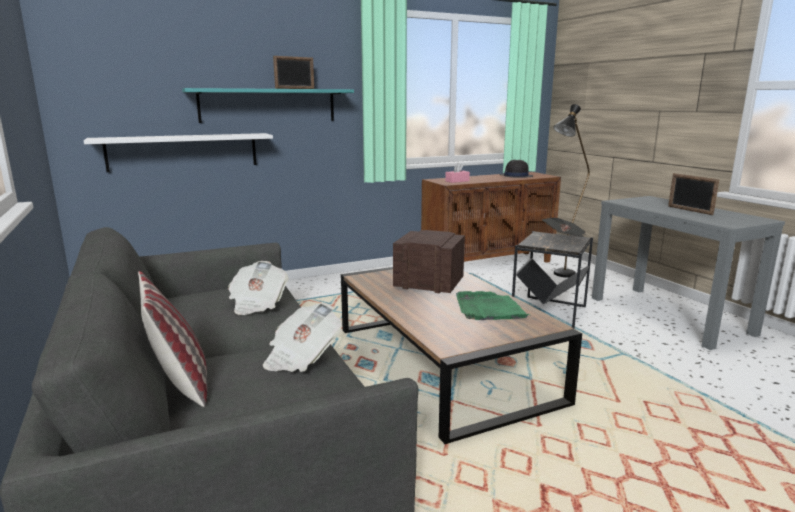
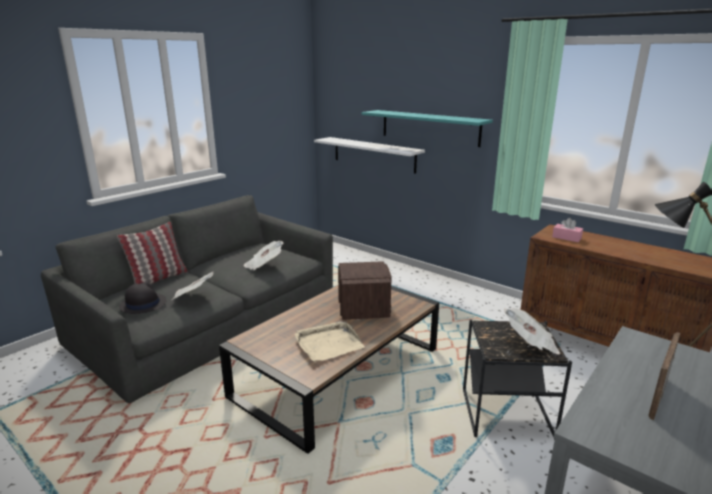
camera: 65 degrees right, 5 degrees up
(295, 88) = (439, 117): picture frame -> none
(489, 309) = (328, 344): green tray -> beige tray
(515, 176) = (666, 258): black hat -> black hat (143, 304)

